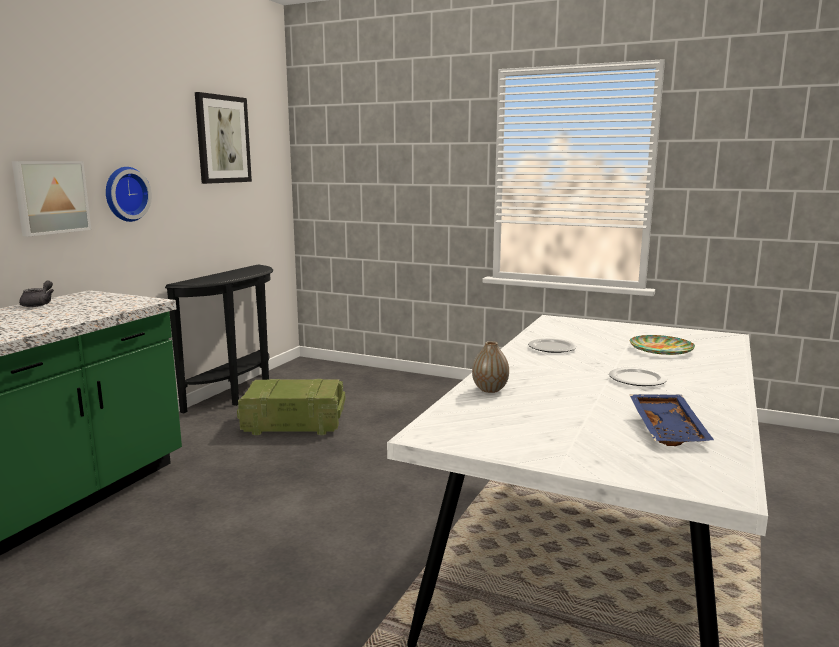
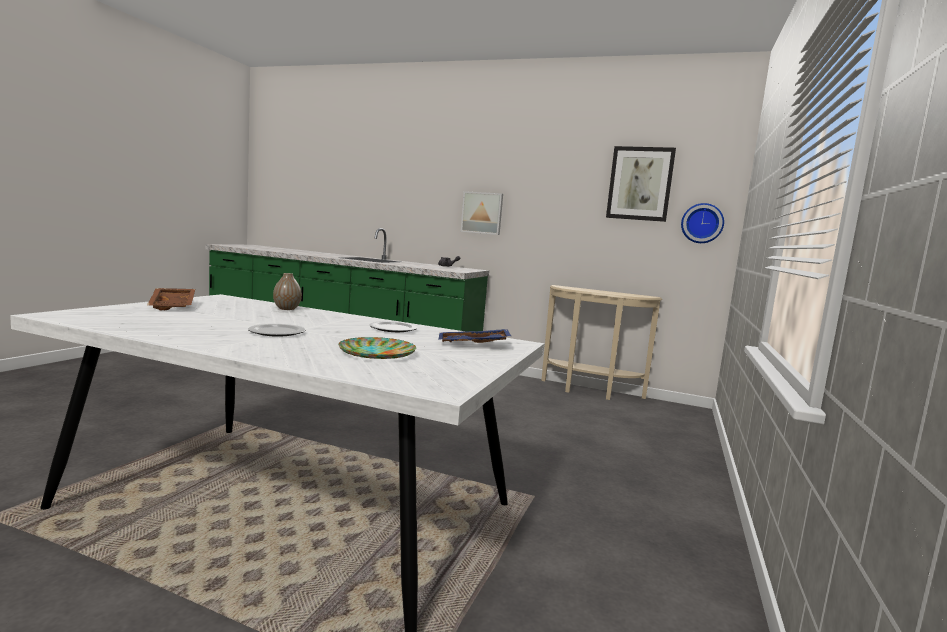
camera: 85 degrees right, 5 degrees down
(125, 194) = (532, 217): wall clock -> wall clock (702, 223)
(239, 394) = (590, 392): black console table -> beige console table
(295, 423) = (538, 408): crate -> none
(554, 444) = (174, 306): none -> brown tray
(669, 429) = (156, 321): blue tray -> blue tray (473, 345)

